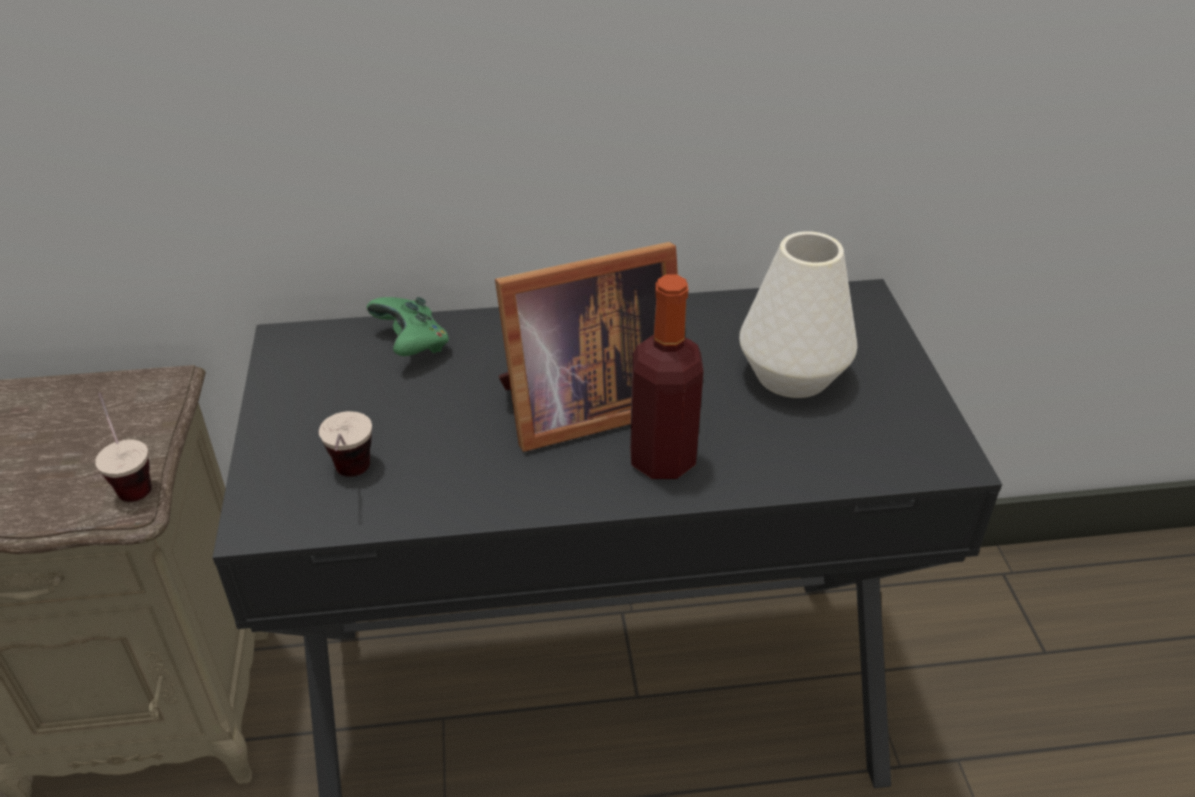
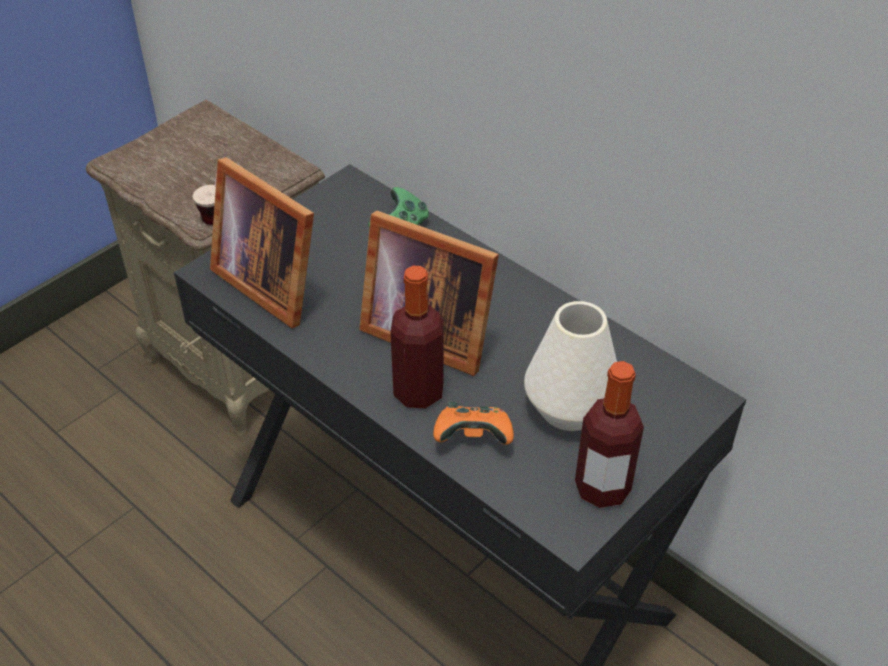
camera: 50 degrees right, 5 degrees up
(352, 480) = (270, 281): cup -> picture frame
(767, 456) = (473, 437): none -> orange game controller
(912, 411) = (602, 488): none -> bottle

